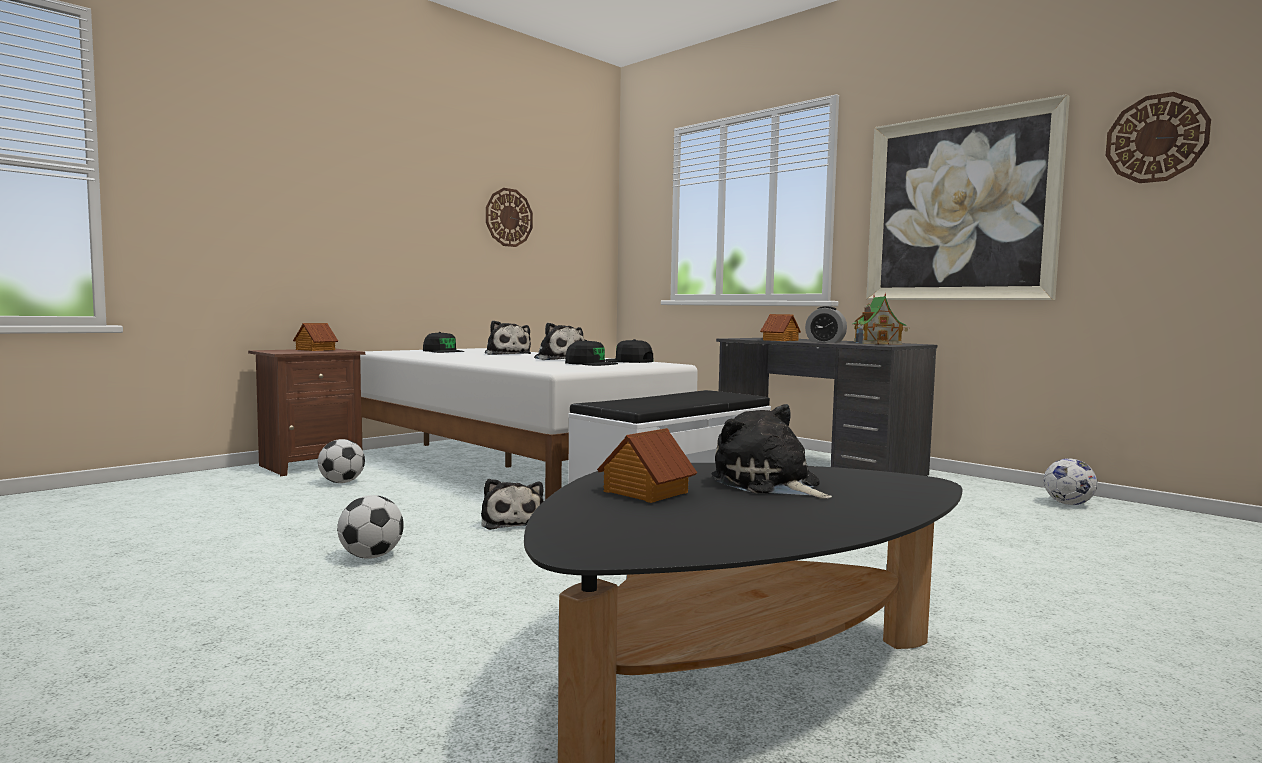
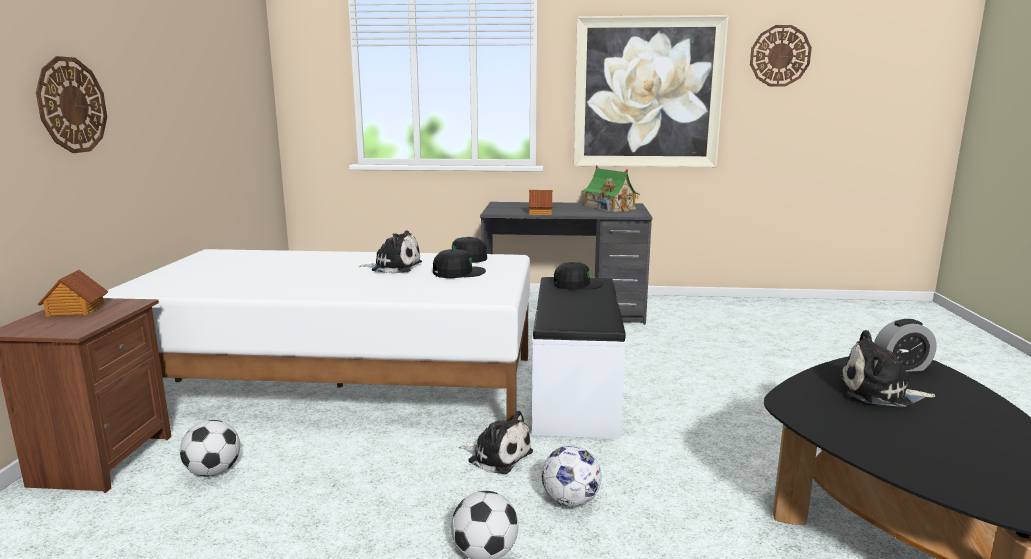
camera: 40 degrees left, 10 degrees up
(443, 351) = (206, 271): black cap -> black cap (577, 284)
(507, 354) = (302, 264): plush toy -> none
(508, 217) = (196, 85): wall clock -> wall clock (71, 105)
(645, 492) = (870, 431): toy house -> none
(825, 342) = (579, 211): alarm clock -> alarm clock (901, 367)
(1068, 504) = (741, 309): football -> football (571, 502)

